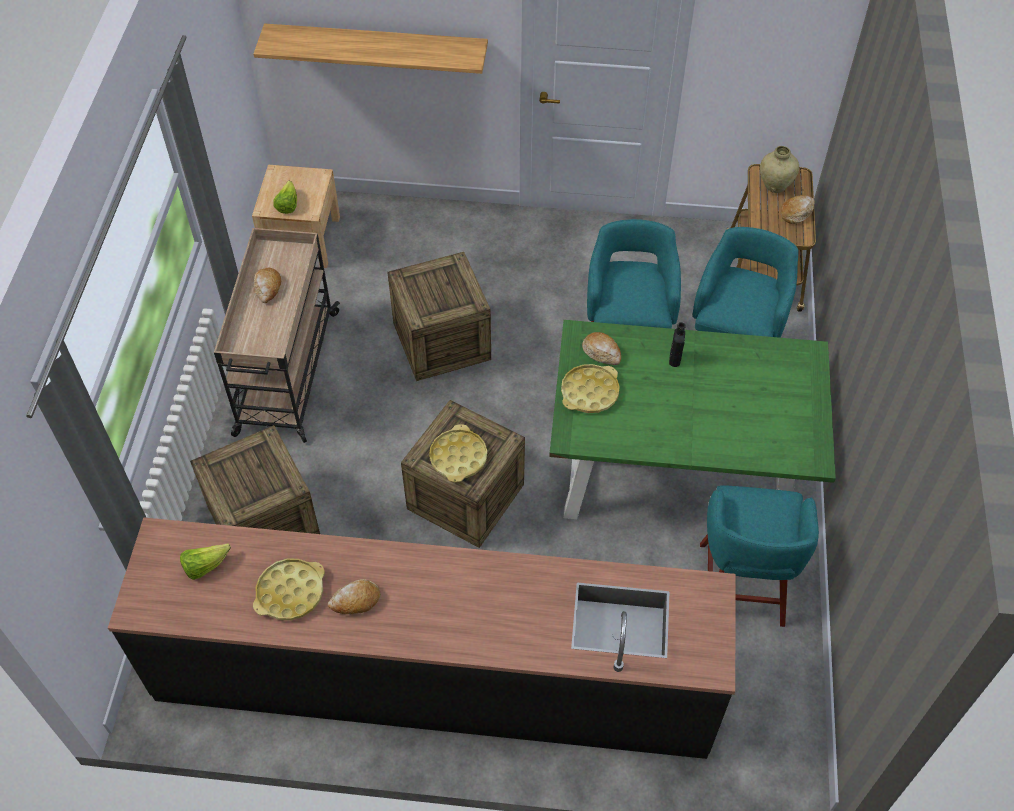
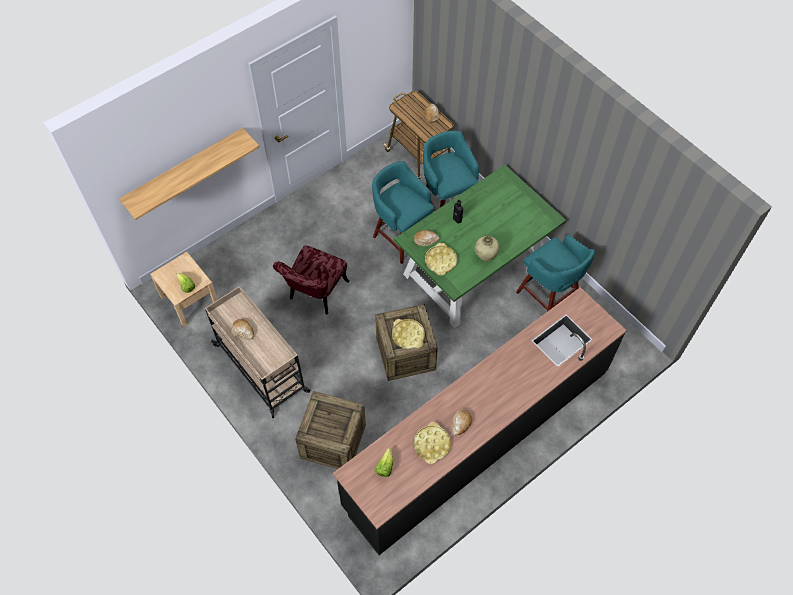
camera: 45 degrees left, 5 degrees up
(441, 341) = (315, 295): crate -> red chair
(775, 186) = (409, 109): beige vase -> beige vase (485, 256)

